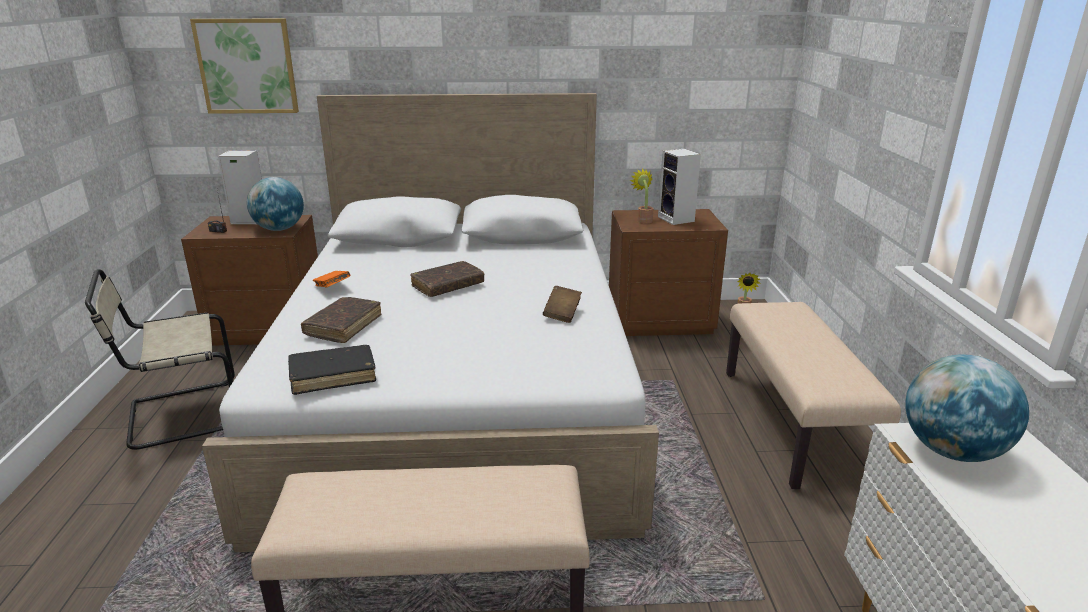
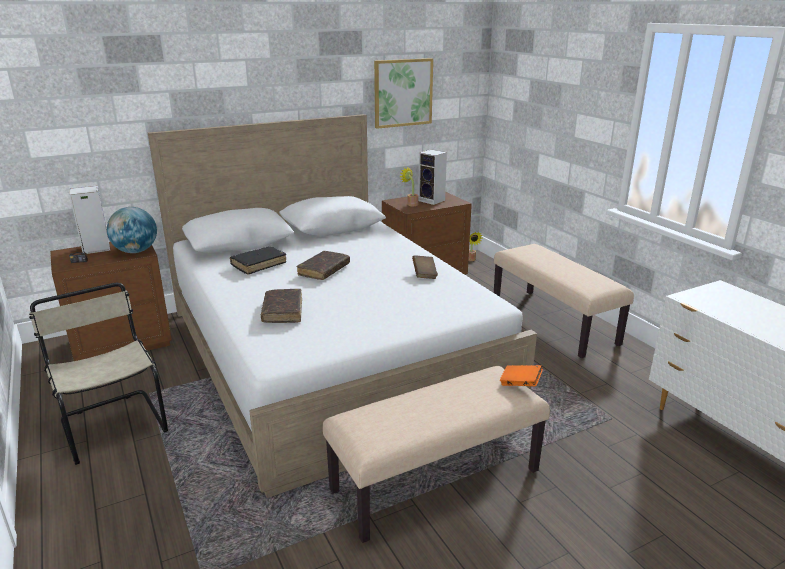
camera: 25 degrees left, 0 degrees up
(180, 415) = (112, 424): beige chair -> beige chair turned 105 degrees clockwise
(247, 66) = (78, 112): picture -> picture (402, 93)
(332, 288) = (237, 288): orange book -> orange book (520, 384)
(333, 376) = (320, 344): black book -> black book (259, 265)
(951, 451) = (710, 300): globe -> none

